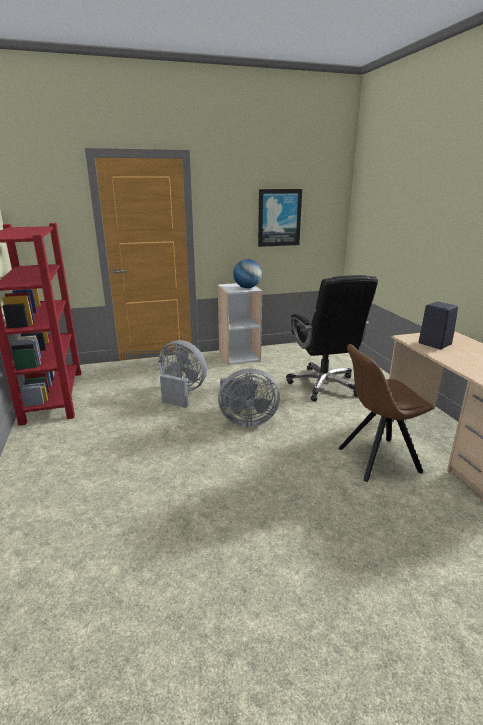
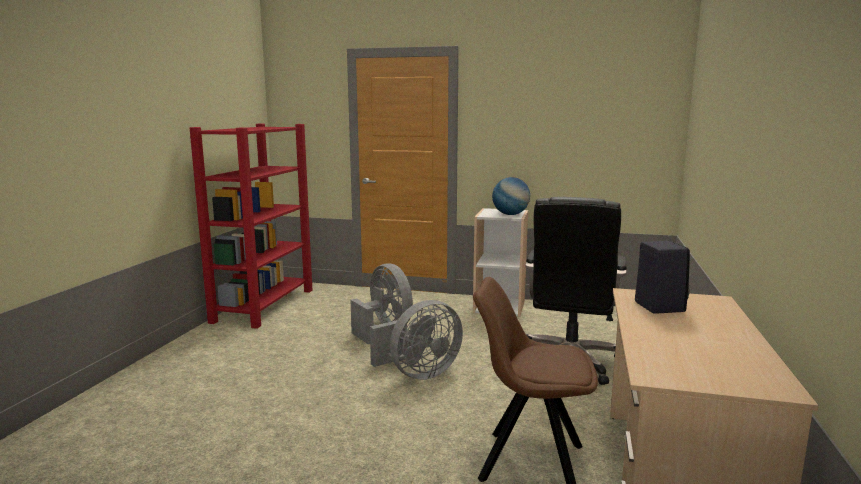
camera: 30 degrees right, 10 degrees down
(246, 420) = (419, 373): grey fan -> grey fan turned 60 degrees counterclockwise
(279, 217) = (573, 127): picture -> none

